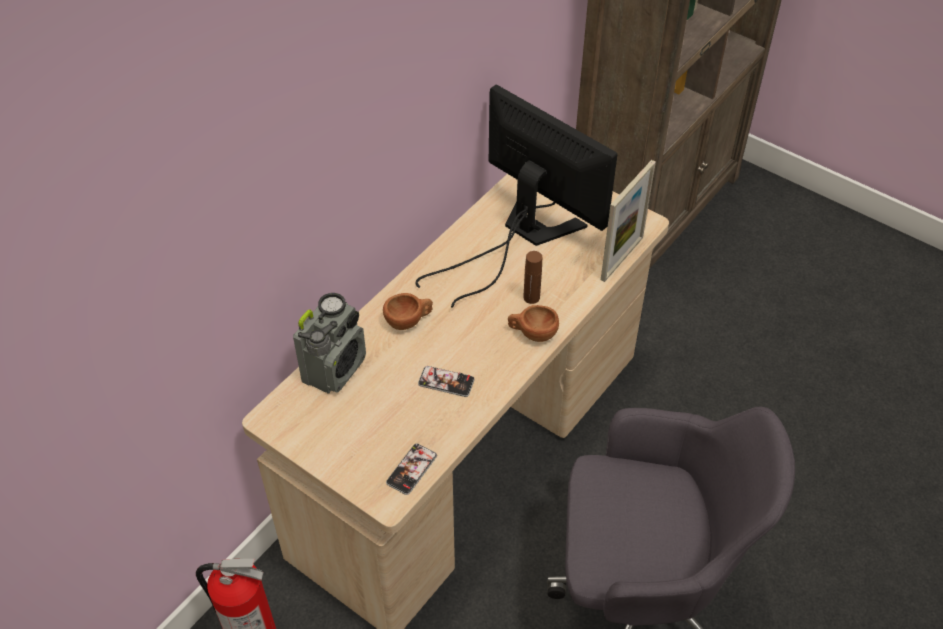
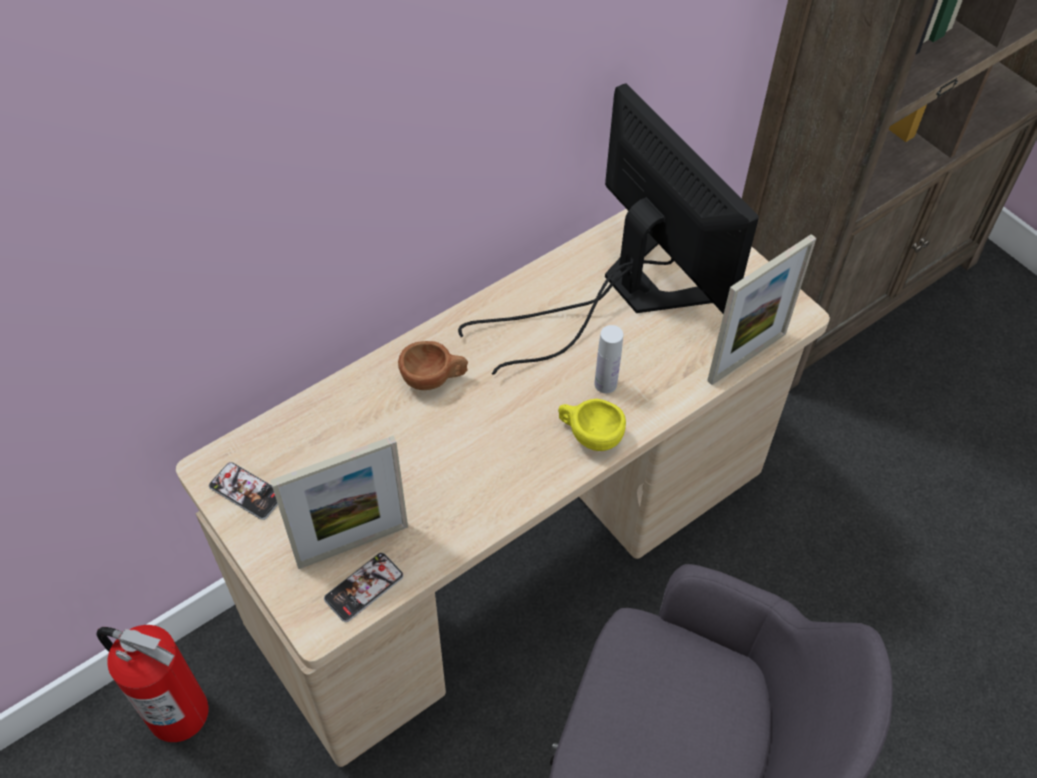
camera: 15 degrees right, 5 degrees up
(335, 368) = (317, 421): radio -> none
(393, 443) = (352, 545): none -> picture frame
(446, 382) = (452, 476): phone -> phone (247, 491)
(531, 297) = (605, 384): brown bottle -> white bottle
(532, 333) = (589, 435): brown cup -> yellow cup

